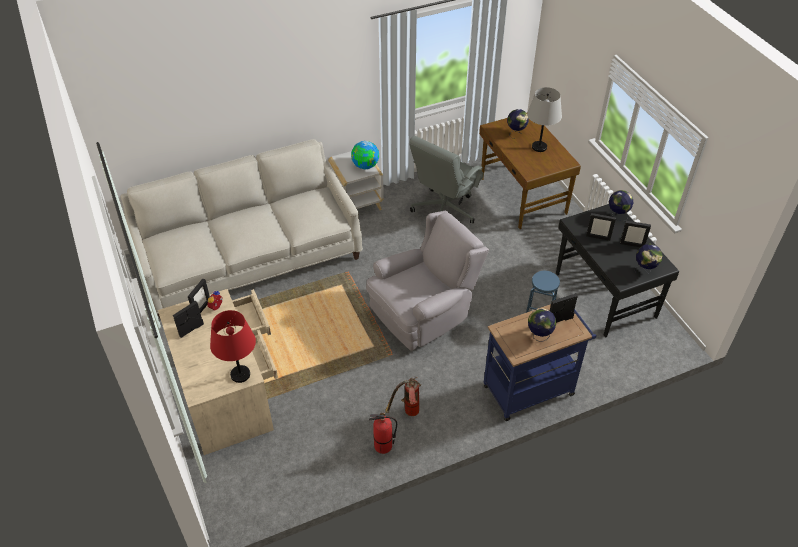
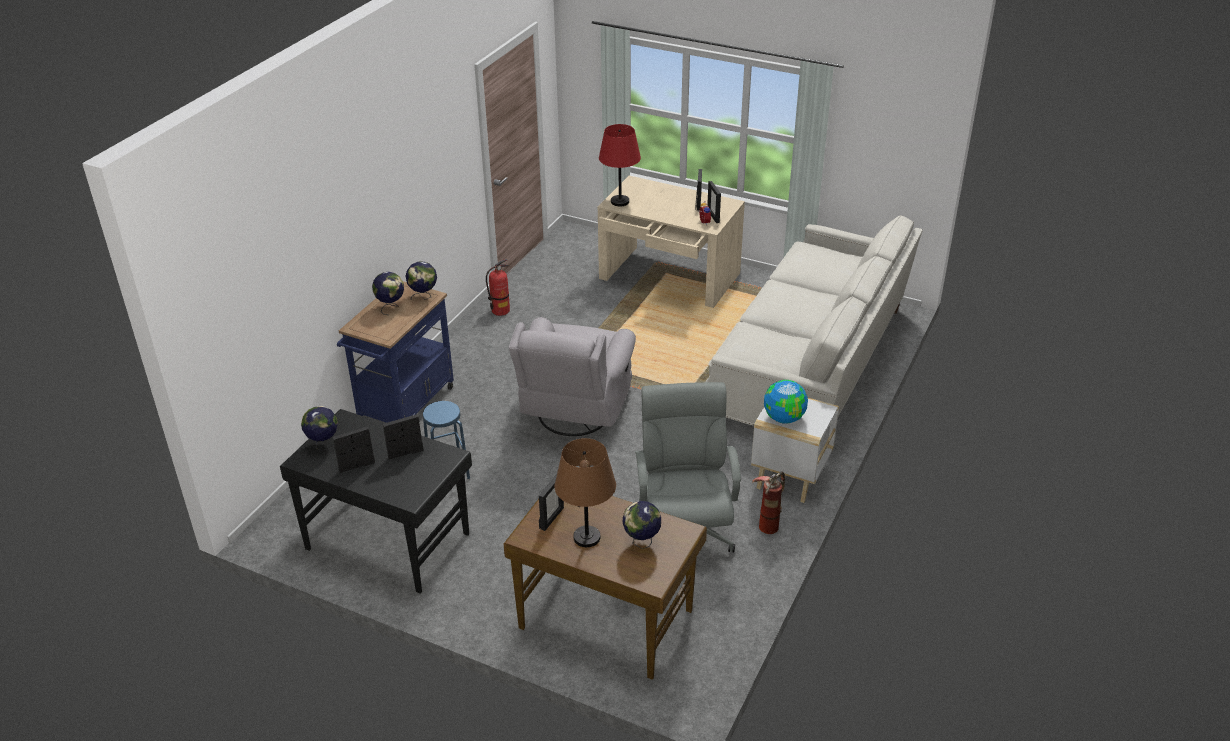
camera: 140 degrees right, 10 degrees down
(407, 413) = (504, 337): fire extinguisher -> fire extinguisher (769, 521)
(539, 147) = (586, 537): grey table lamp -> brown table lamp
(560, 320) = (380, 327): picture frame -> picture frame (551, 518)
(617, 215) = (399, 494): globe -> globe (423, 297)

